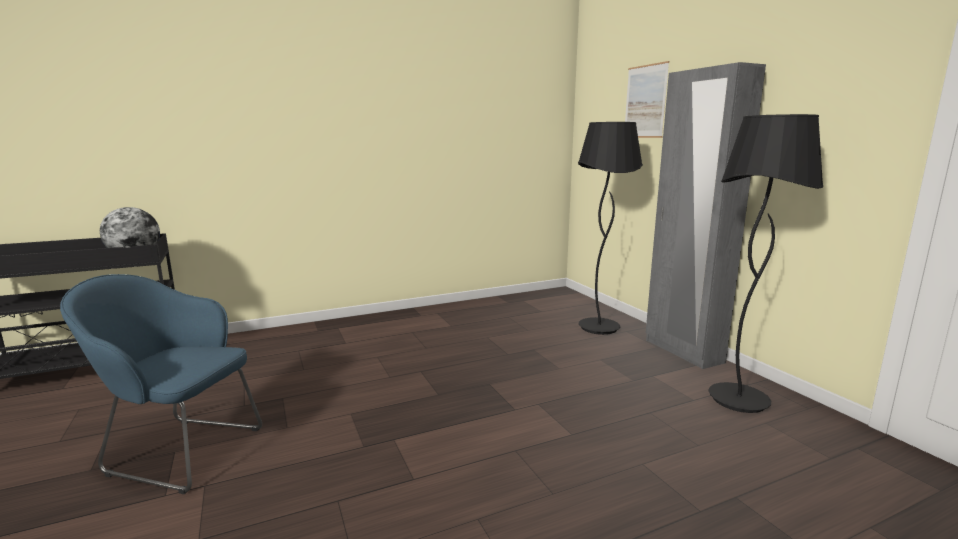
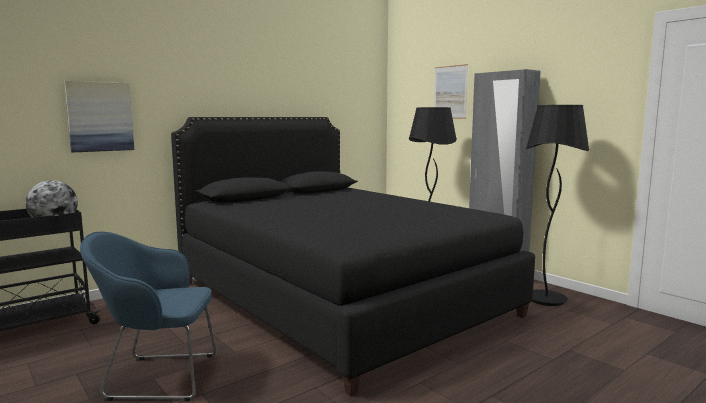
camera: 15 degrees left, 5 degrees down
(200, 135) = (100, 117): none -> picture
(458, 365) = (339, 298): none -> black bed

